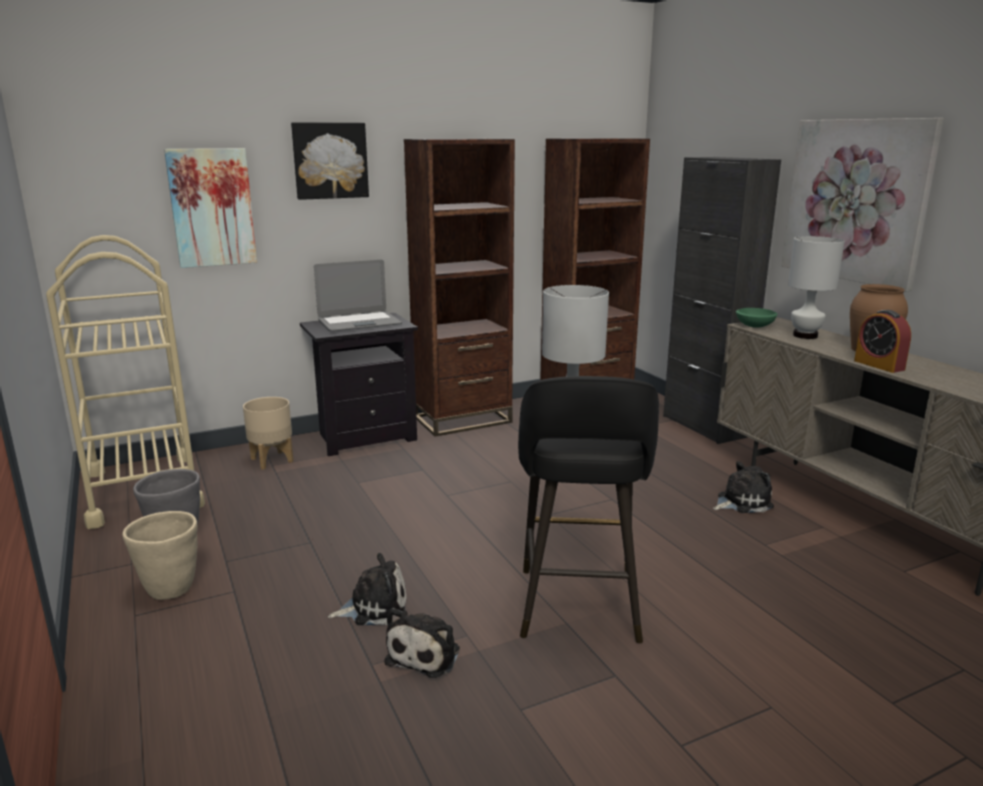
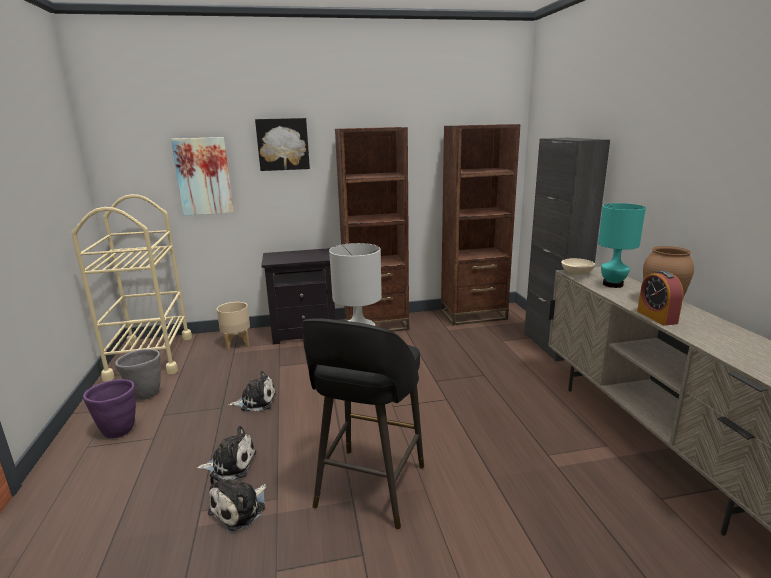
camera: 15 degrees right, 0 degrees up
(170, 589) = (119, 431): beige planter -> purple planter
(359, 323) = (299, 255): laptop -> none
(741, 502) = (548, 414): plush toy -> plush toy (256, 401)
(754, 326) = (576, 273): green bowl -> beige bowl
(804, 336) = (612, 284): white table lamp -> turquoise table lamp
(856, 201) = (662, 174): picture -> none

